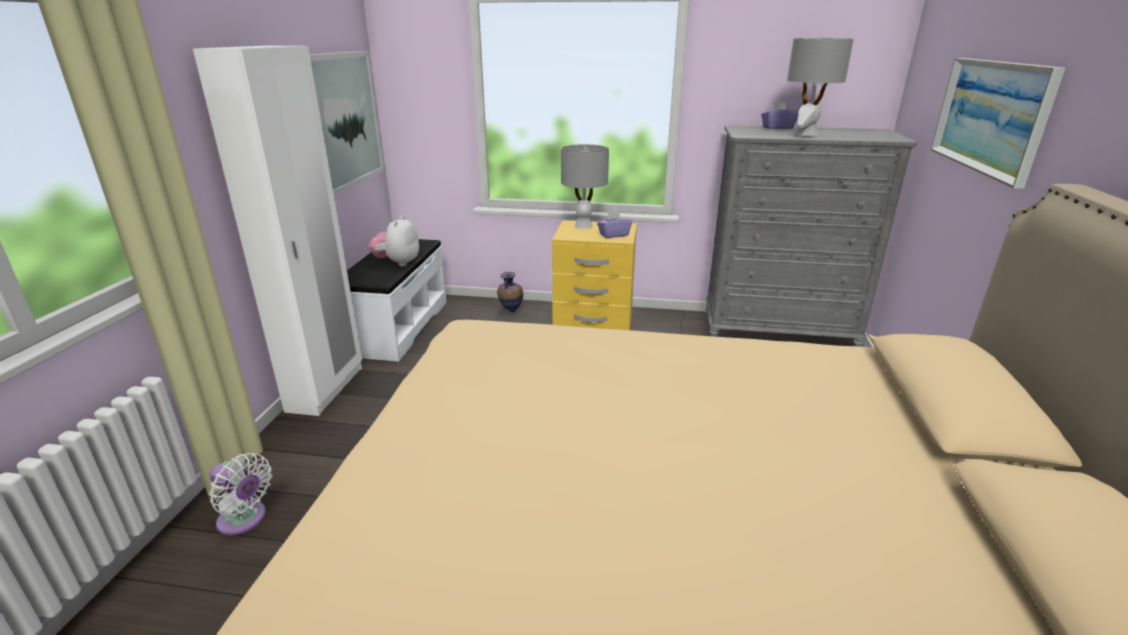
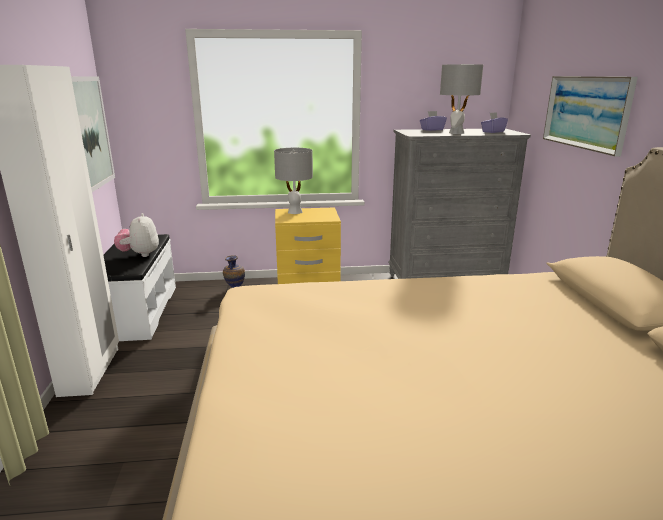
camera: 15 degrees left, 5 degrees down
(245, 520) = (53, 497): white fan -> none
(613, 235) = (322, 216): purple tissue box -> purple tissue box (492, 132)

